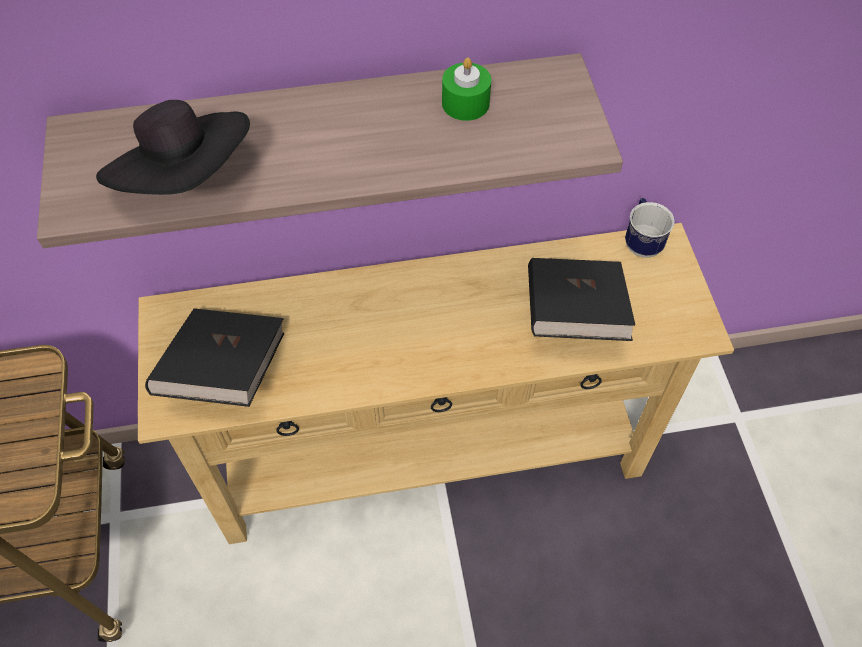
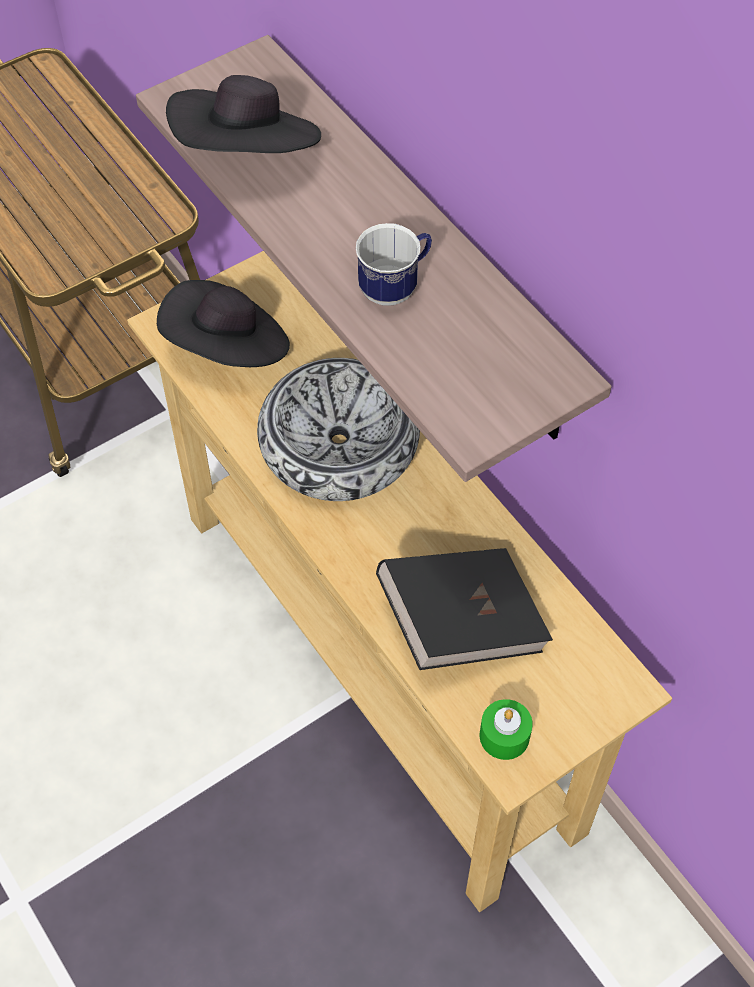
camera: 65 degrees right, 0 degrees up
(225, 371) = (228, 348): black book -> black hat
(370, 329) = (338, 443): none -> bowl
(465, 103) = (466, 313): green candle -> green candle (504, 736)
(641, 242) = (612, 661): mug -> mug (395, 287)

